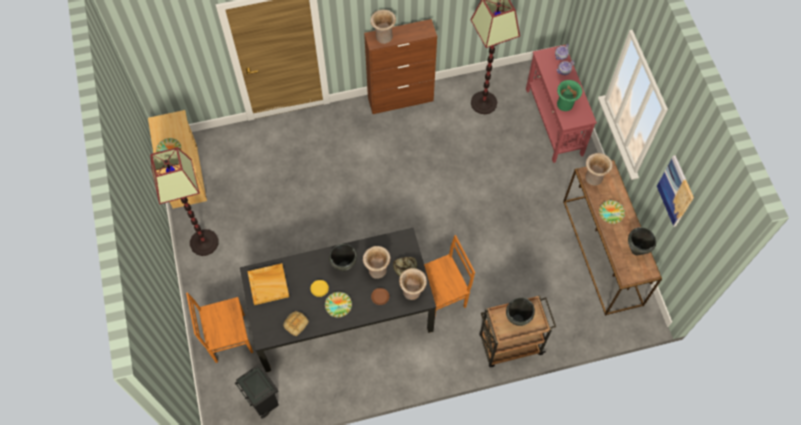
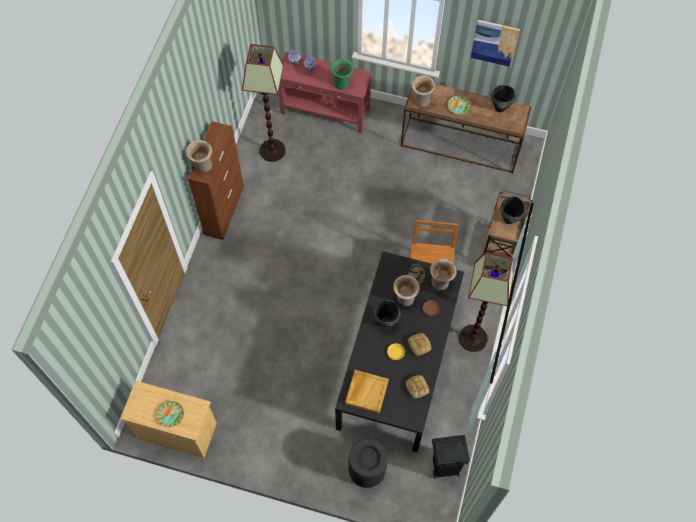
camera: 60 degrees left, 0 degrees up
(204, 242) = (258, 446): floor lamp -> floor lamp (472, 338)
(228, 338) = (366, 469): brown chair -> black trash can
(338, 305) = (420, 345): plate -> bread

